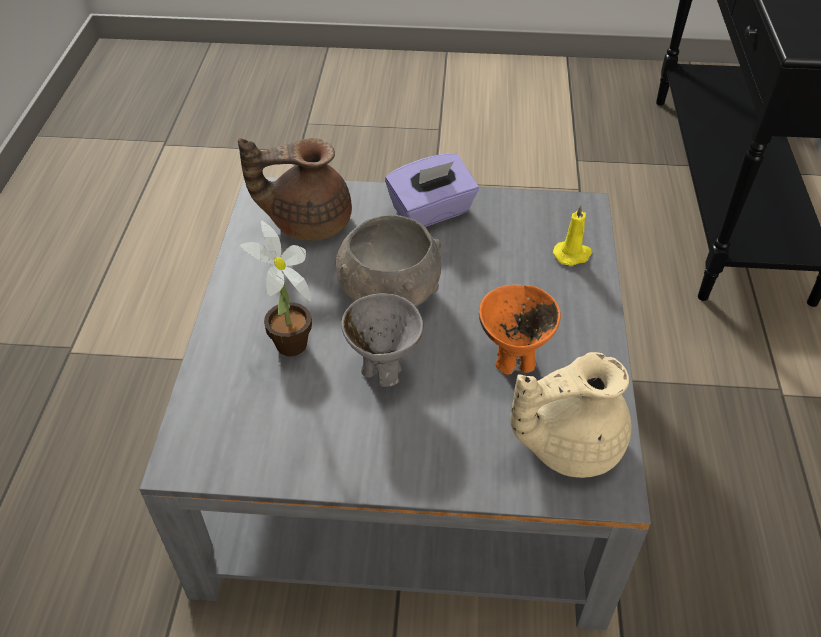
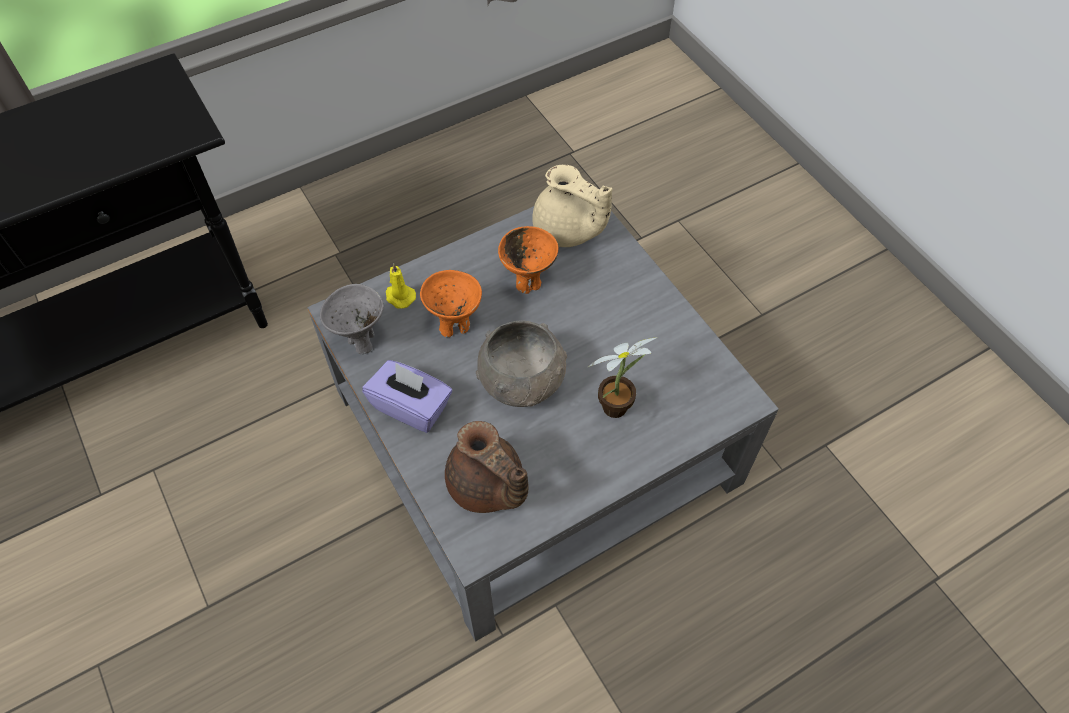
camera: 125 degrees left, 10 degrees up
(383, 371) = (592, 342): grey bowl -> grey bowl (361, 341)
(500, 276) = (454, 326): none -> orange bowl

